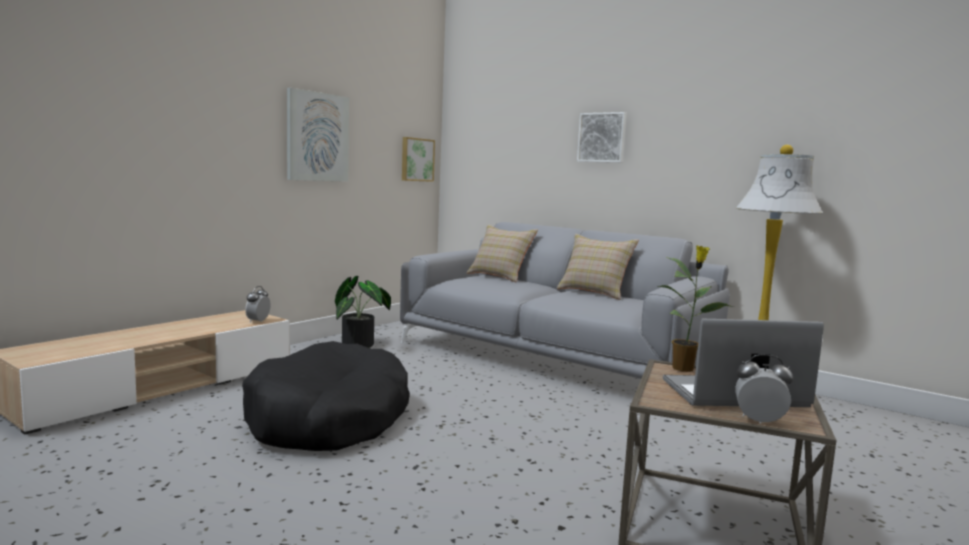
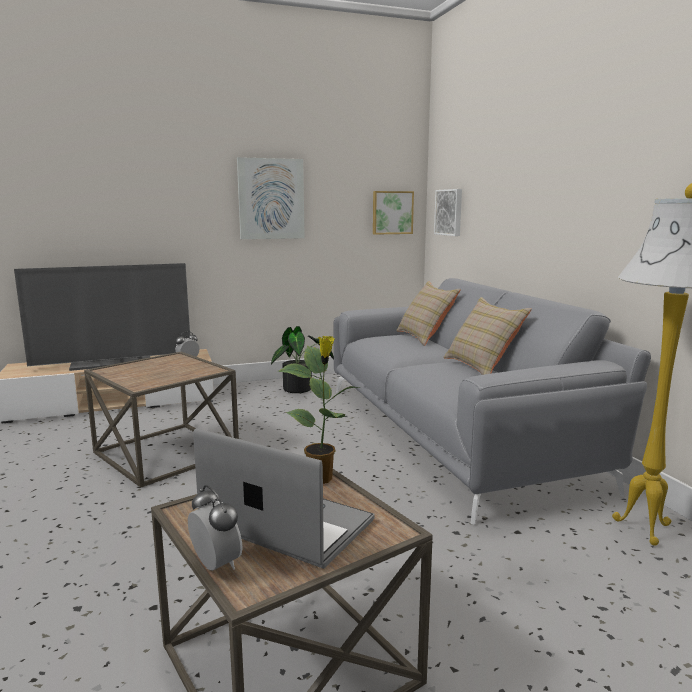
camera: 35 degrees right, 5 degrees up
(160, 332) = (112, 362): none -> television
(328, 419) = (166, 452): black dog bed -> brown side table
(602, 137) = (541, 180): picture -> picture (449, 212)

